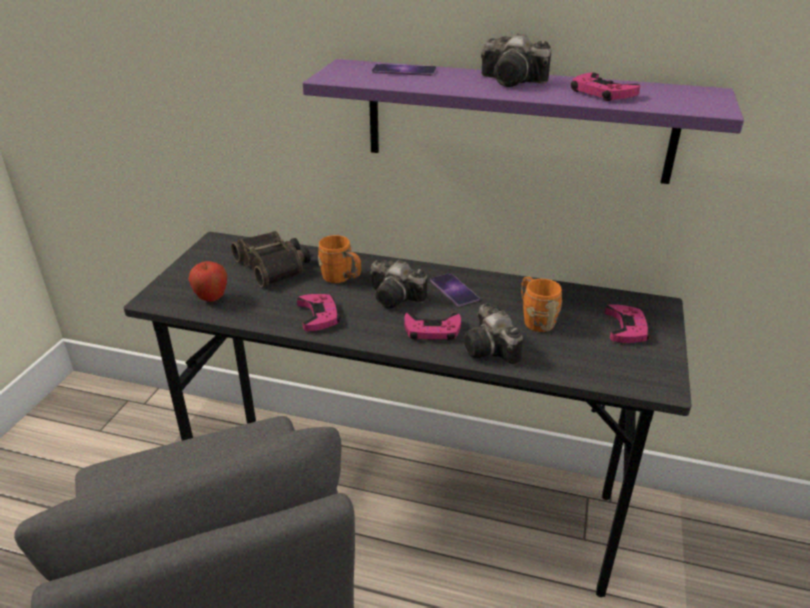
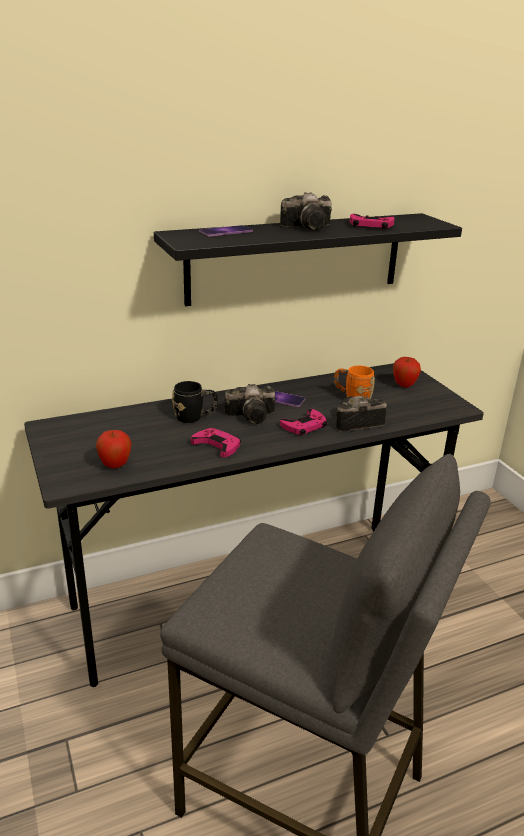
camera: 40 degrees left, 5 degrees down
(274, 265) = (127, 426): binoculars -> none
(341, 279) = (195, 417): orange mug -> black mug
(492, 350) = (354, 423): camera -> camera turned 135 degrees clockwise
(517, 121) = (296, 258): purple shelf -> black shelf
(626, 328) = (404, 385): pink game controller -> apple

